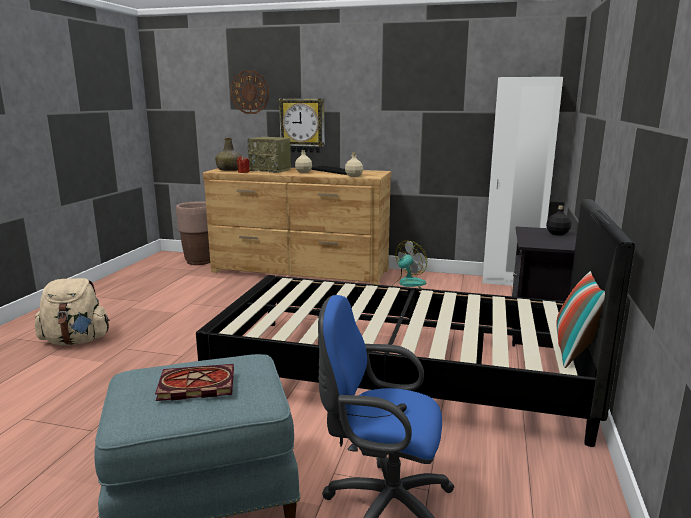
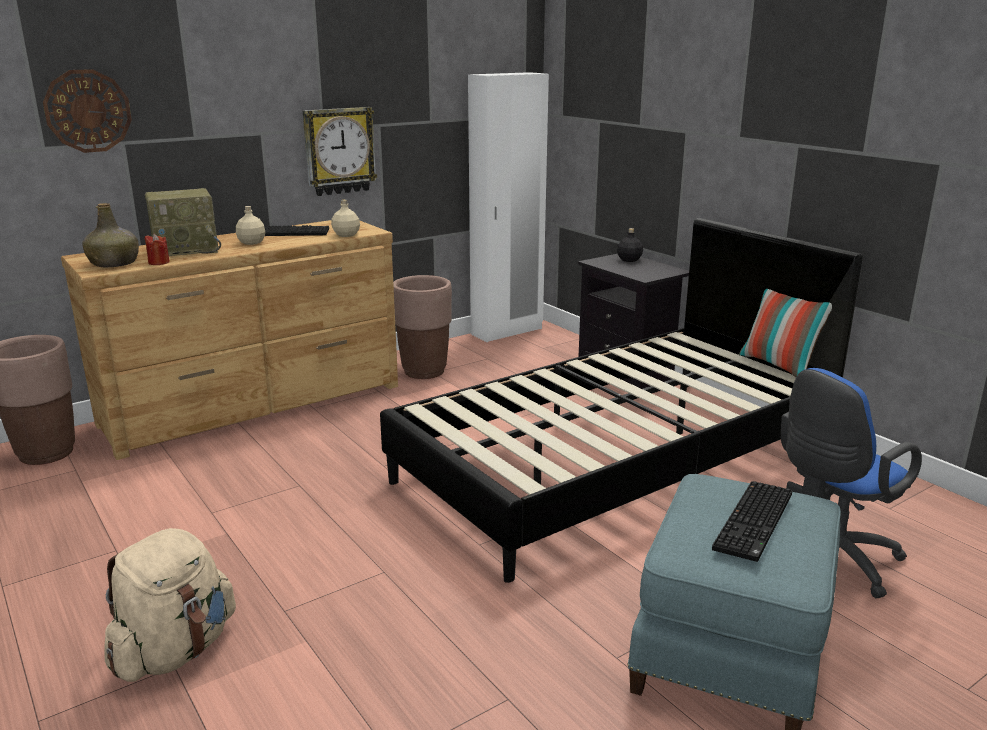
camera: 50 degrees left, 5 degrees up
(194, 386) = (755, 522): book -> keyboard
(302, 125) = (200, 163): wall clock -> wall clock (339, 151)
(408, 285) = (424, 372): fan -> brown planter

